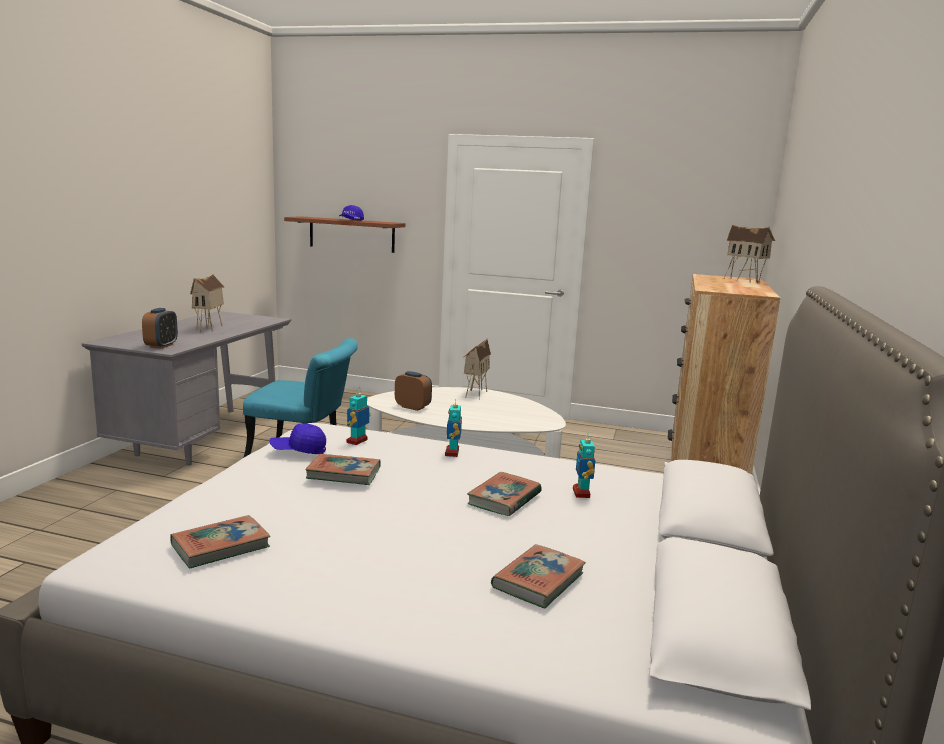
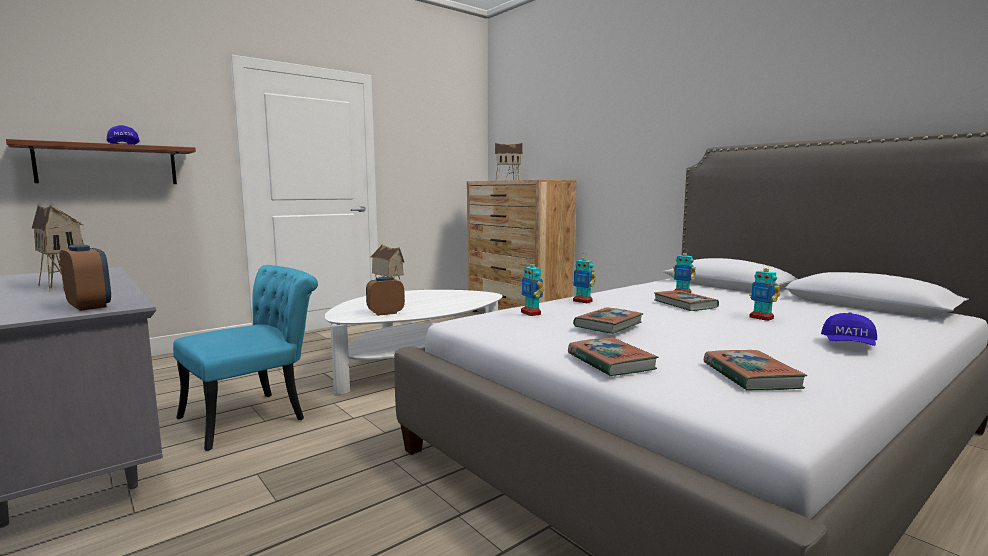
camera: 55 degrees left, 5 degrees down
(298, 450) = (531, 329): blue cap -> blue cap (848, 345)
(490, 545) = (761, 318): none -> toy robot
(538, 581) = (816, 318): book -> book (610, 362)

